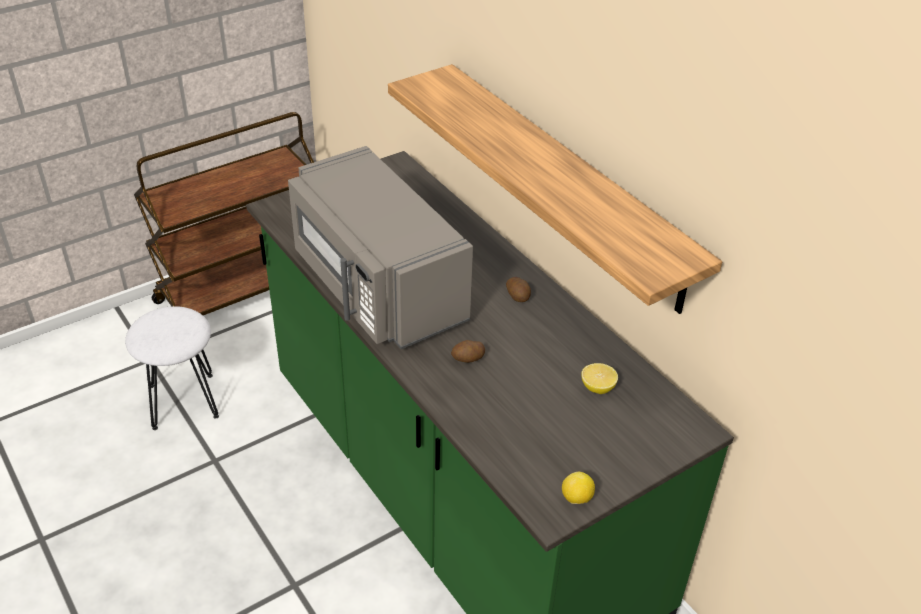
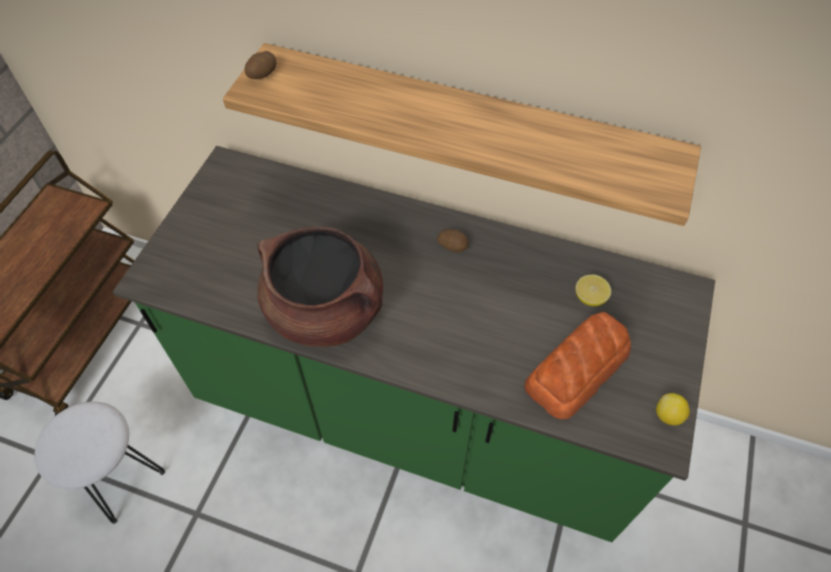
camera: 35 degrees left, 15 degrees up
(376, 287) = (326, 310): grey microwave -> brown cooking pot
(468, 359) = (470, 336): potato -> potato (263, 74)
(533, 427) = (578, 369): none -> bread

